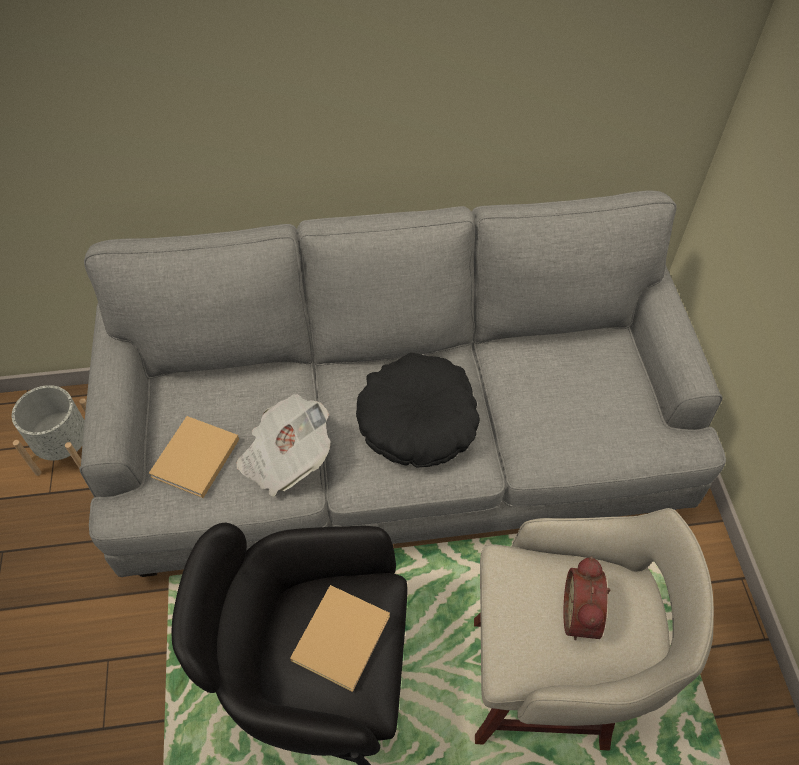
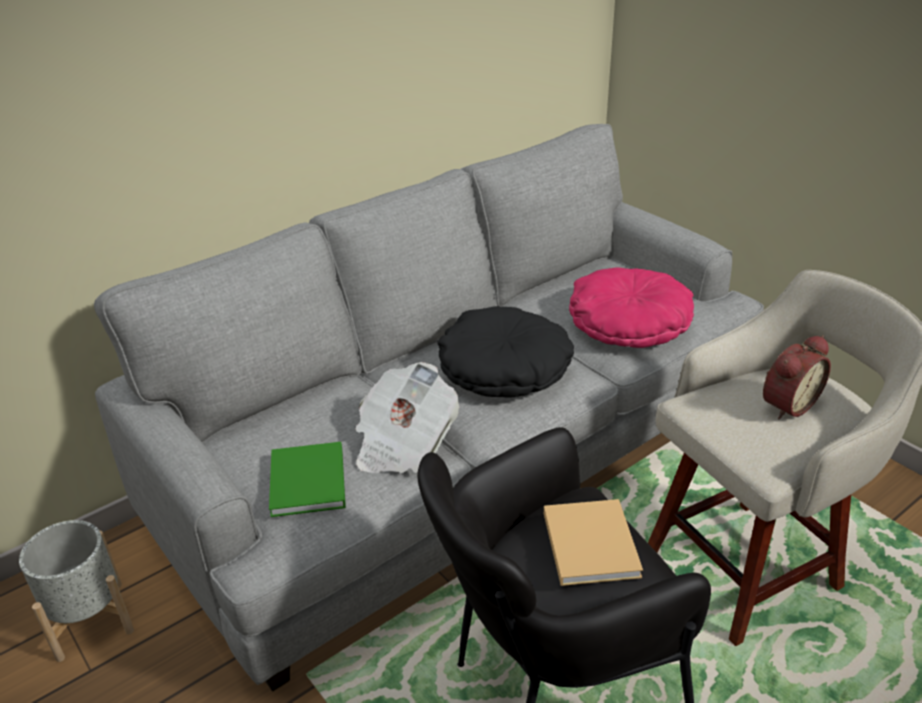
camera: 30 degrees left, 20 degrees down
(194, 460) = (308, 484): beige book -> green book
(566, 423) = (627, 324): none -> pink pillow
(583, 615) = (786, 404): alarm clock -> alarm clock turned 105 degrees counterclockwise

